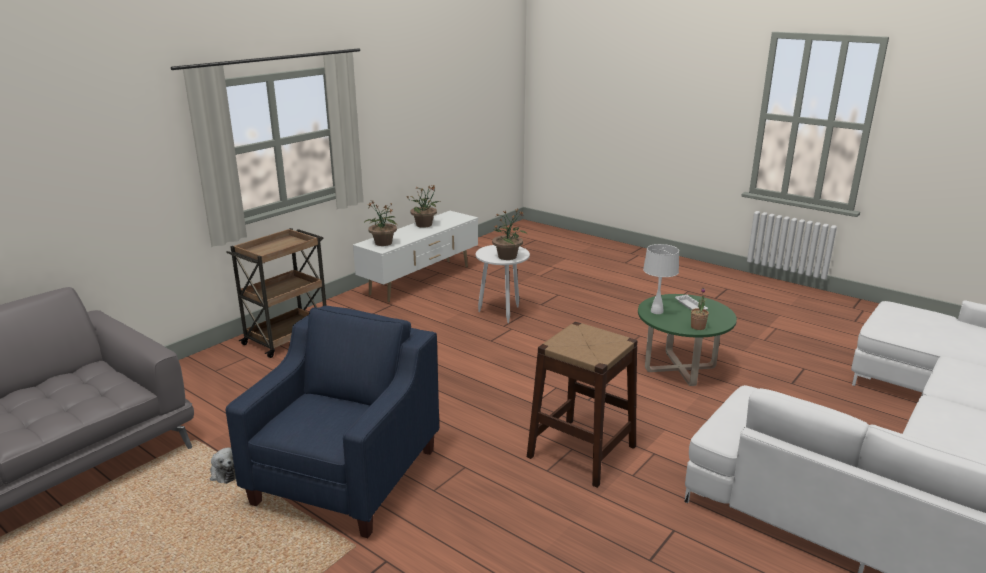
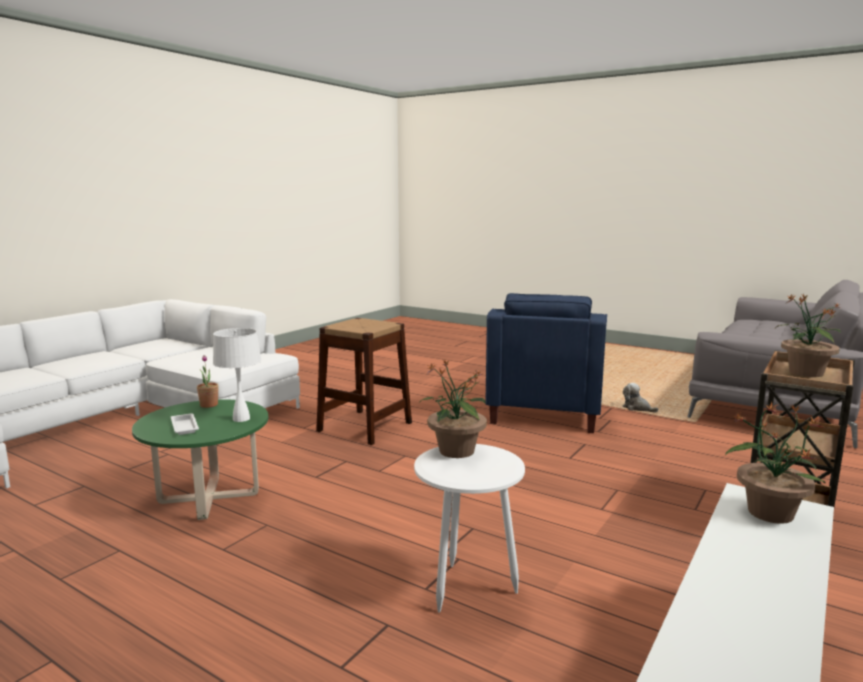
camera: 175 degrees right, 10 degrees down
(424, 225) = (772, 607): potted plant -> potted plant (805, 373)

